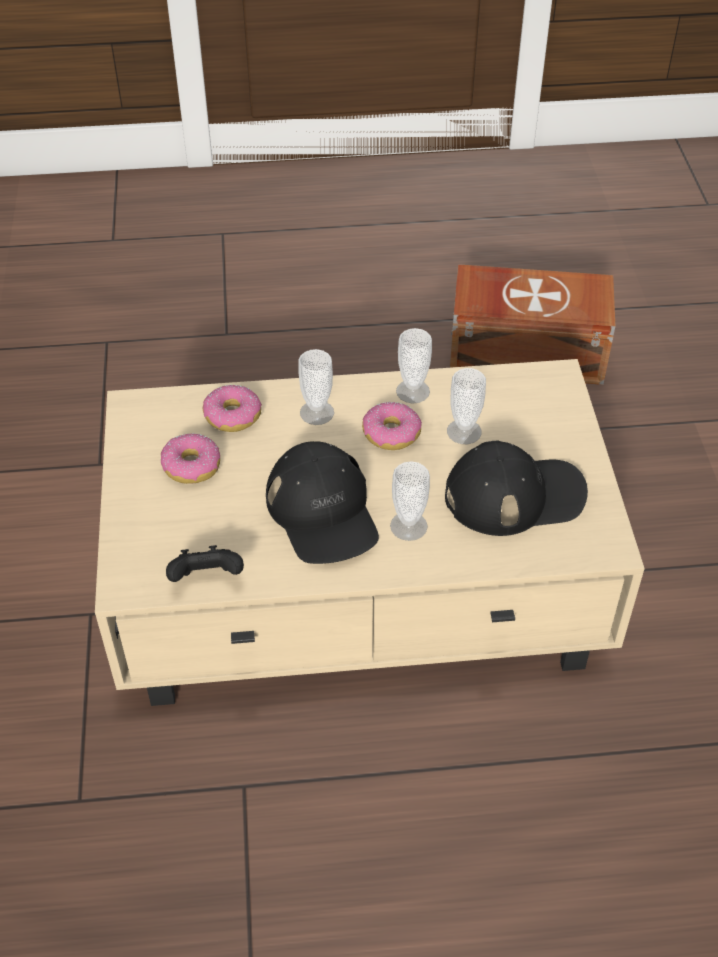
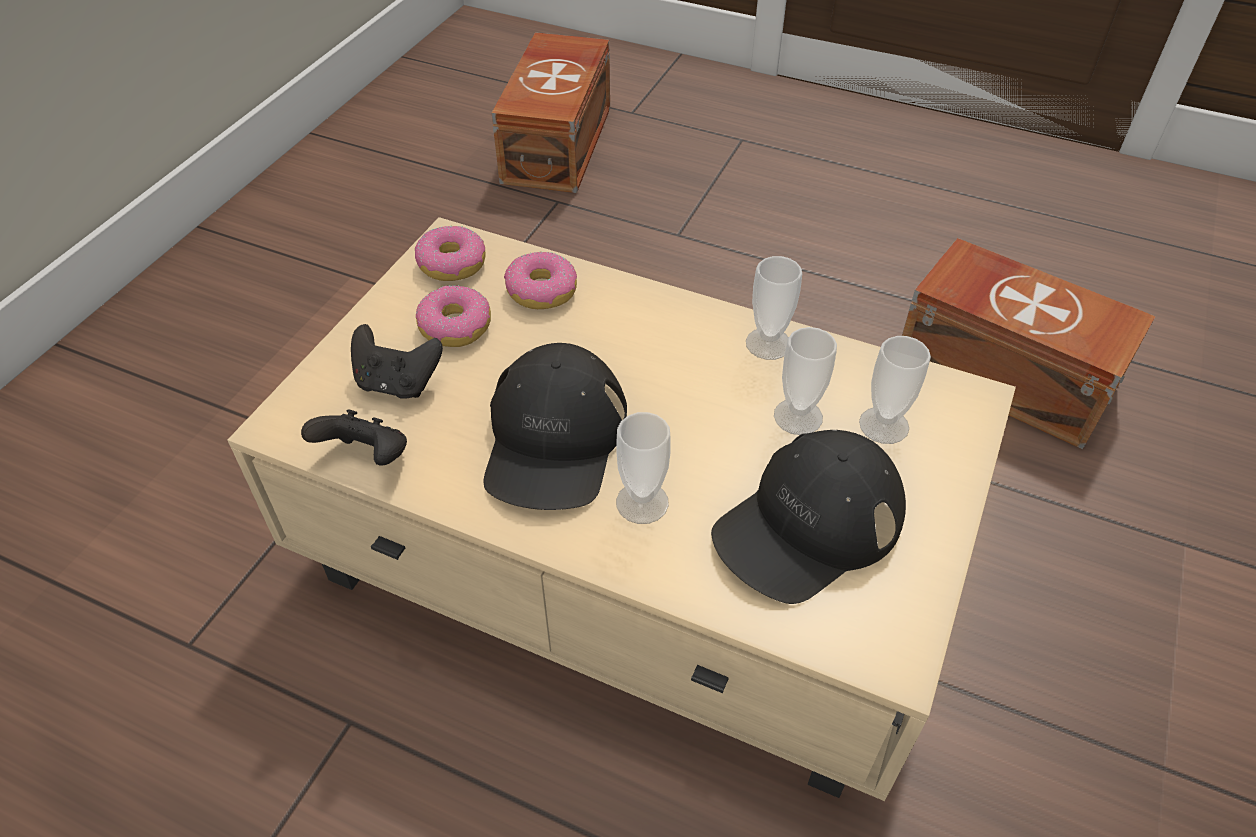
camera: 30 degrees right, 0 degrees up
(70, 289) = (560, 143): none -> brown storage box
(184, 521) = (398, 383): none -> black game controller
(317, 413) = (636, 323): cup -> cup (883, 425)
(391, 434) = (704, 382): donut -> donut (451, 264)
(515, 495) = (808, 525): black cap -> black cap turned 120 degrees clockwise

